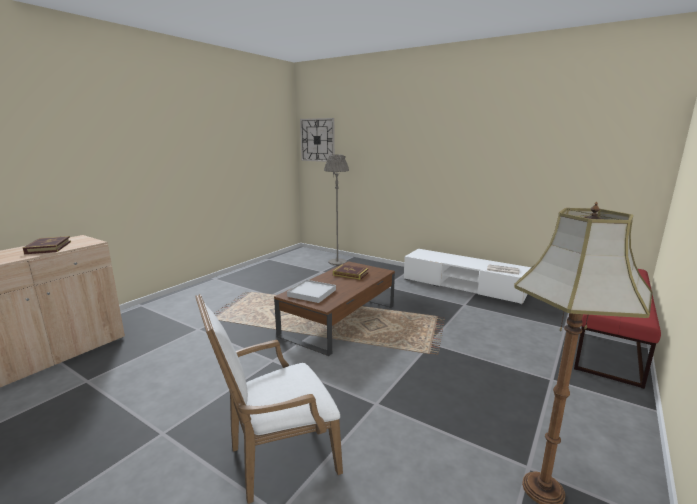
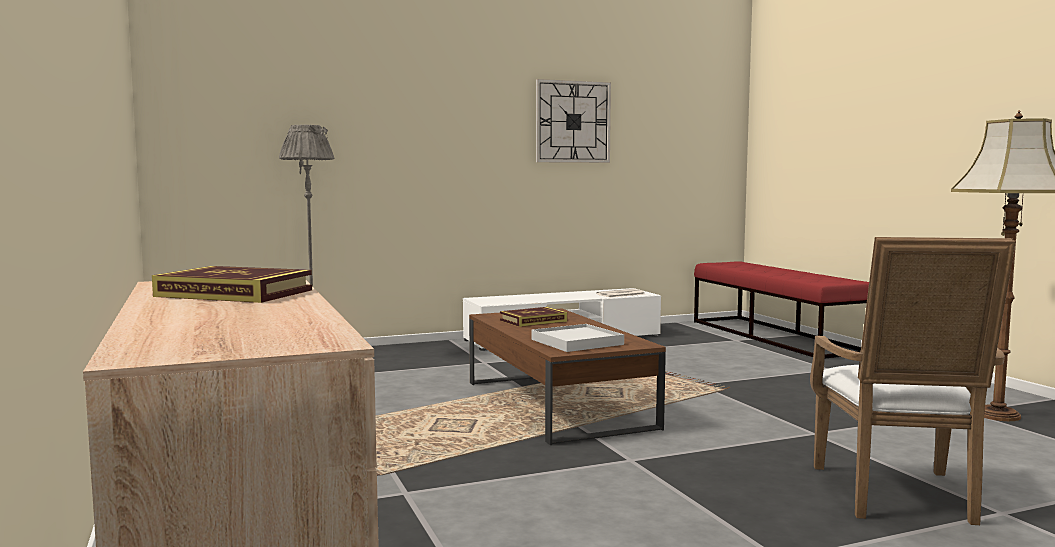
camera: 55 degrees left, 10 degrees down
(317, 140) = (205, 98): wall clock -> wall clock (573, 122)

